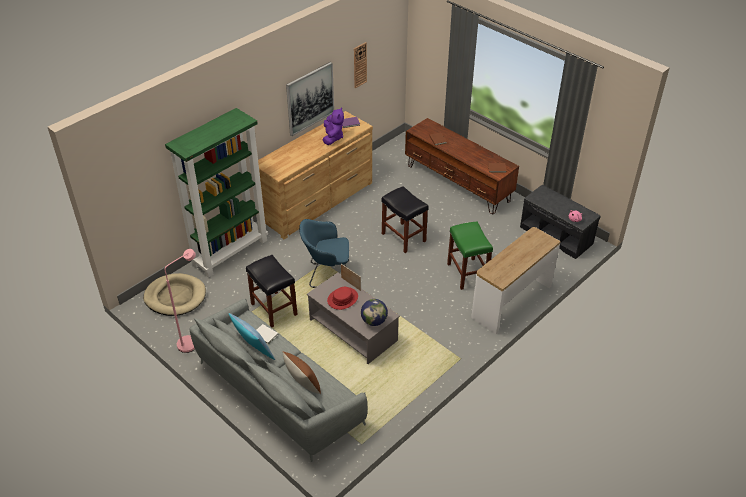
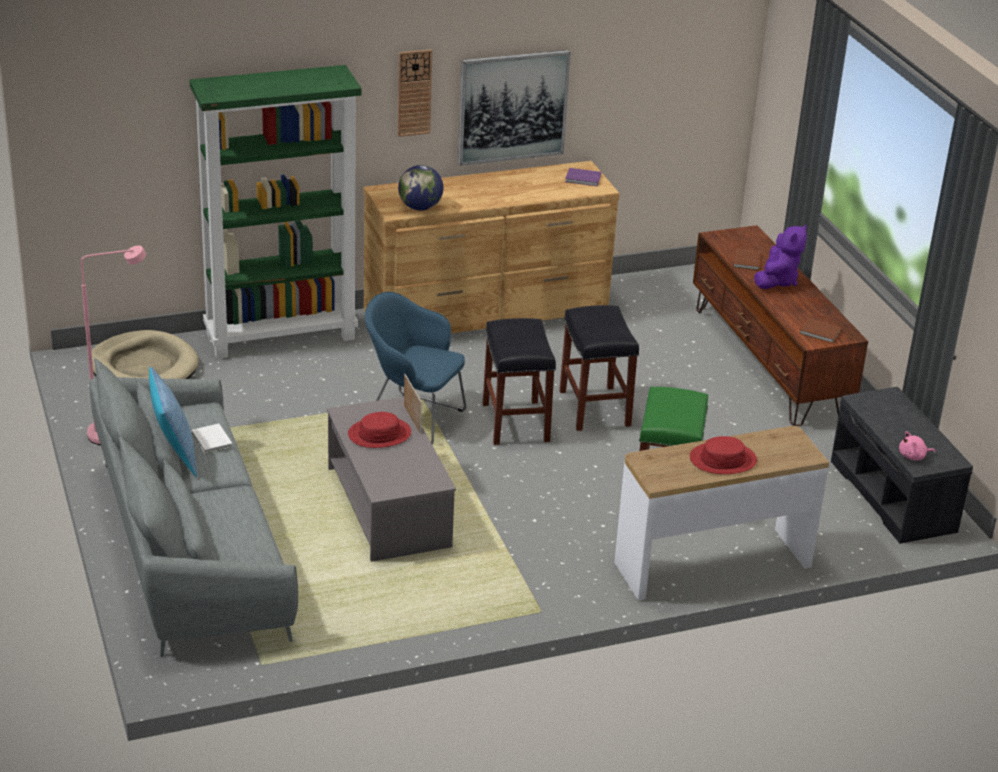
camera: 25 degrees right, 10 degrees down
(274, 309) = (283, 435): black stool -> black stool (516, 423)
(303, 385) = (210, 525): brown pillow -> none
(332, 137) = (533, 190): purple plush toy -> purple plush toy (777, 281)
(360, 65) = (637, 80): wall clock -> wall clock (414, 92)
(374, 321) = (404, 481): globe -> globe (420, 208)
(518, 258) = (722, 459): none -> red hat

